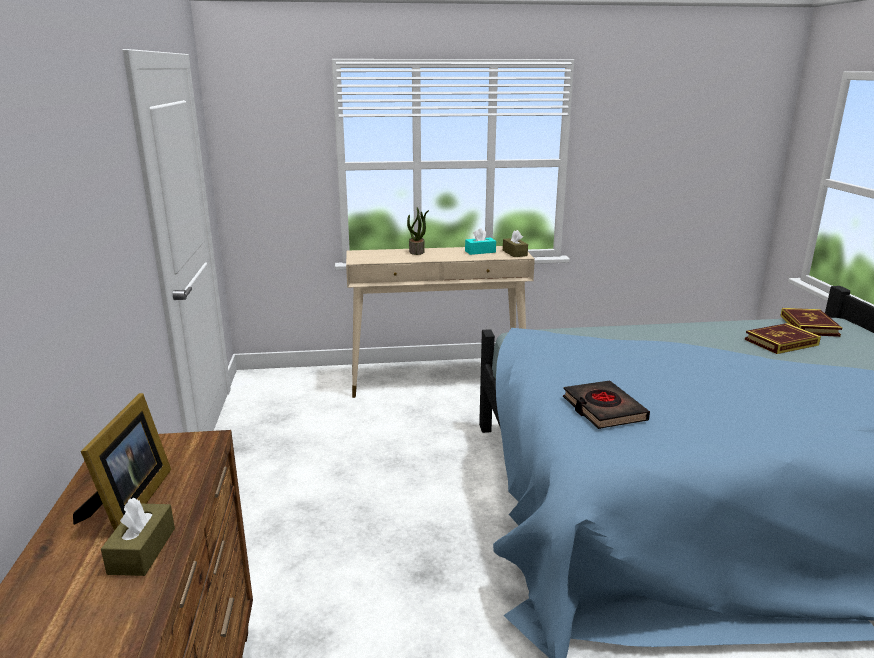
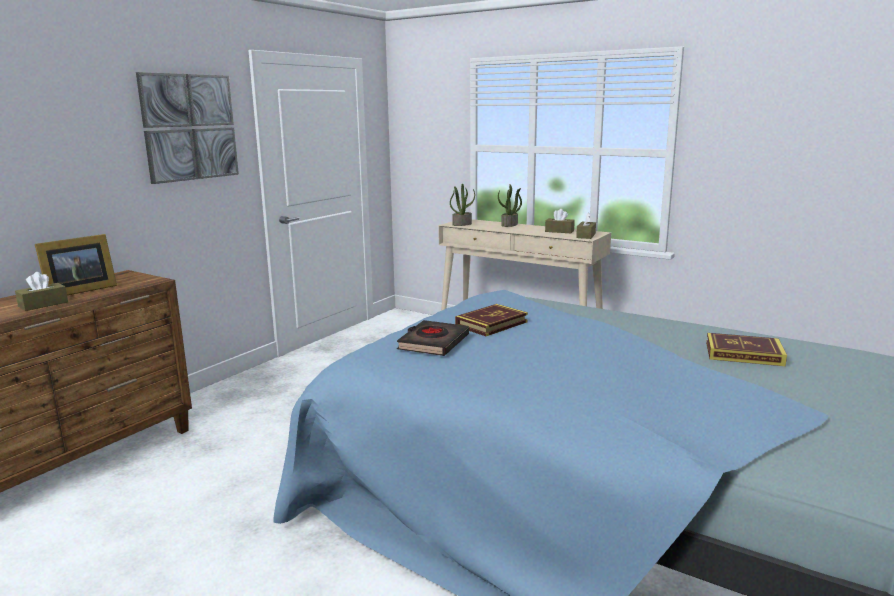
camera: 40 degrees right, 5 degrees down
(104, 183) = (190, 127): none -> picture
(369, 259) = (462, 224): none -> potted plant
(480, 251) = (559, 231): turquoise tissue box -> brown tissue box
(809, 325) = (825, 352): book -> book (491, 324)

